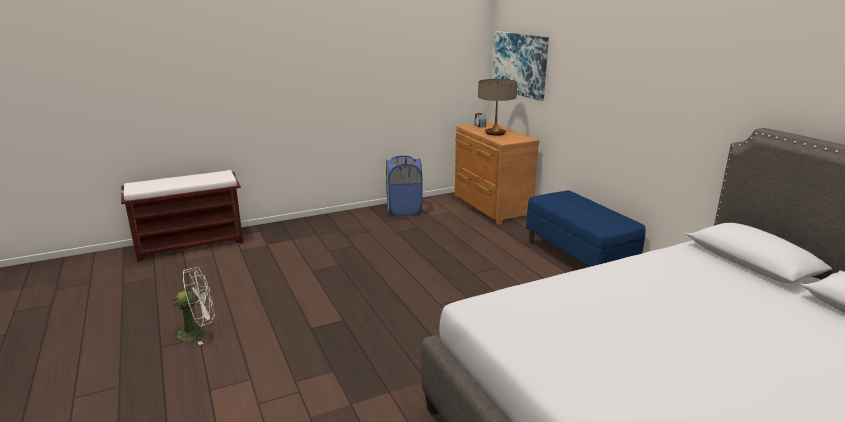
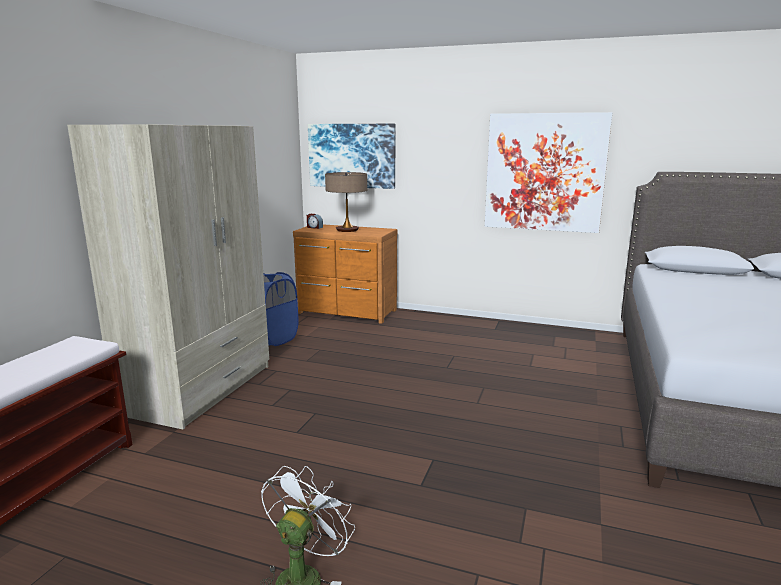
camera: 45 degrees left, 5 degrees down
(315, 226) = (200, 388): none -> beige wardrobe
(579, 258) = (489, 327): blue bench -> none
(656, 107) = (544, 172): none -> picture

